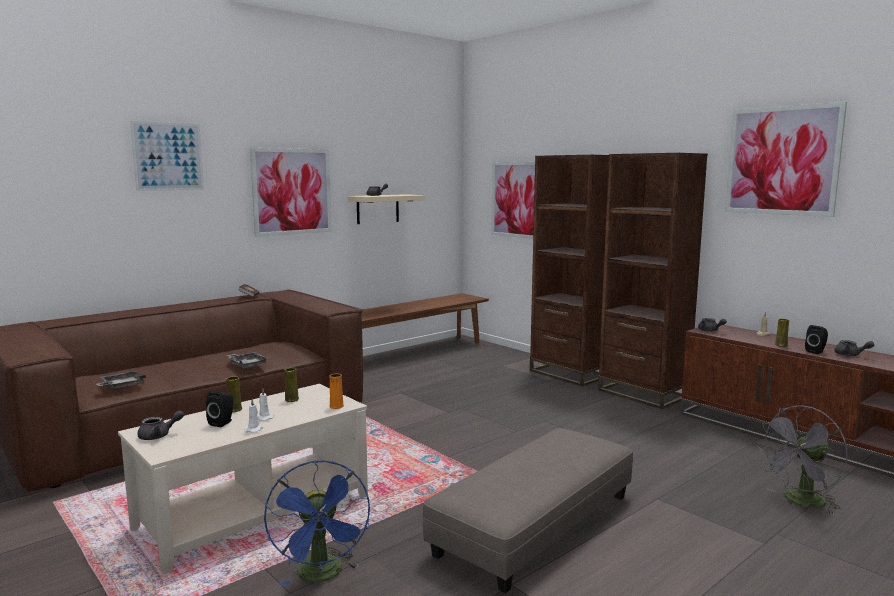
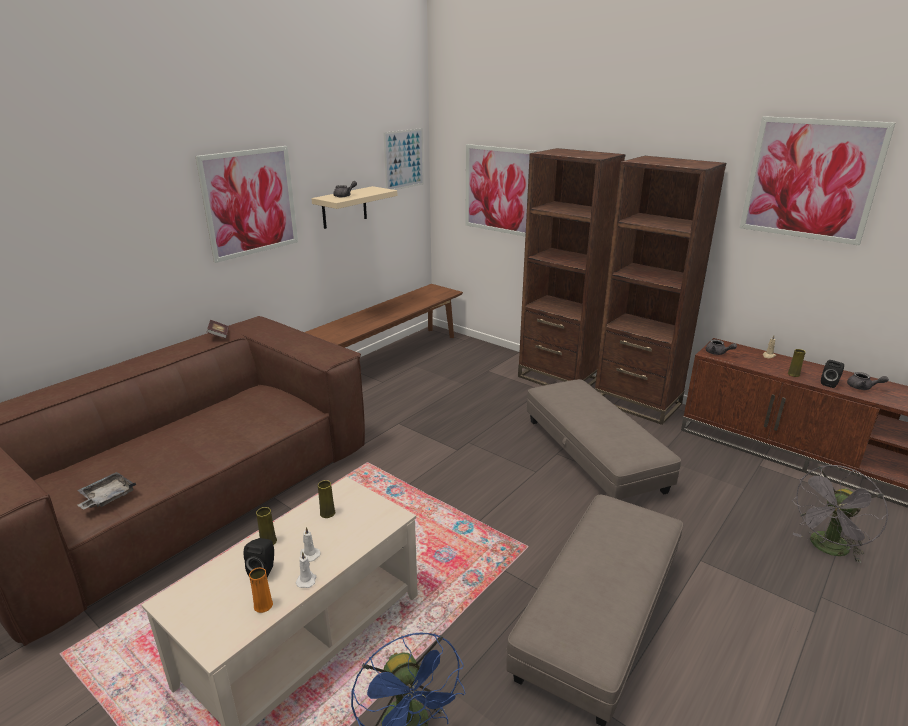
camera: 10 degrees left, 15 degrees up
(159, 436) = (197, 608): grey teapot -> none
(168, 156) = (96, 182): picture -> picture (404, 159)
(247, 364) = (244, 438): grey tray -> none
(336, 406) = (383, 521): orange vase -> orange vase (263, 605)
(580, 423) = (593, 454): none -> grey ottoman

